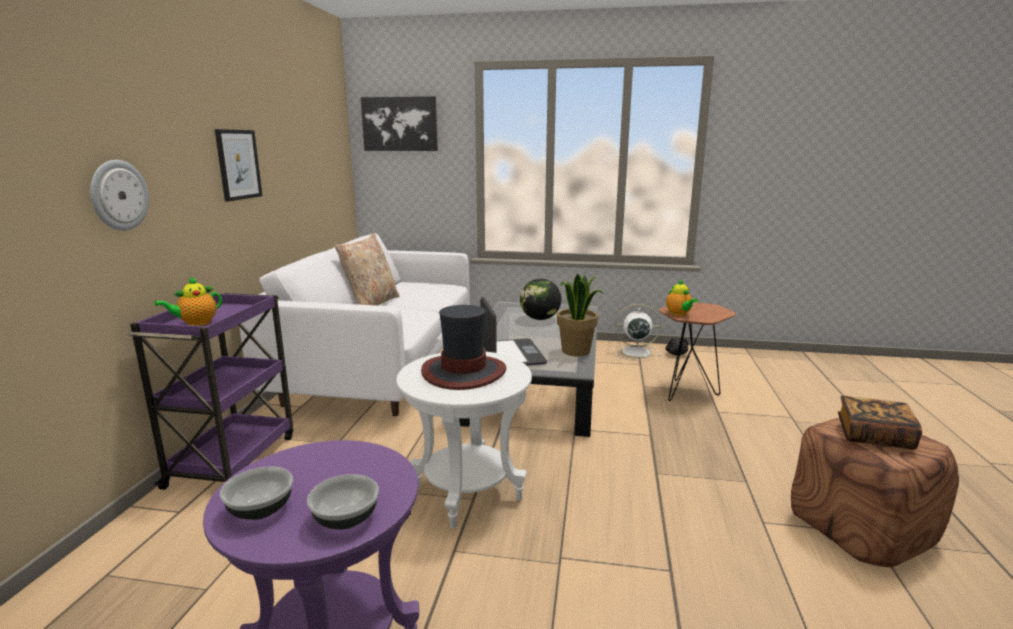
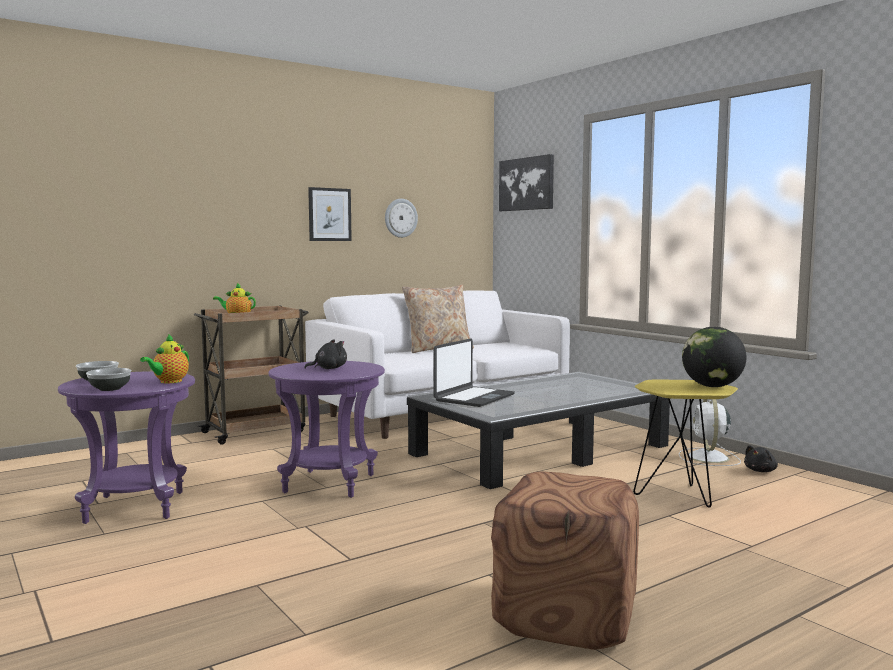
camera: 45 degrees right, 10 degrees down
(118, 195) = (212, 226): wall clock -> wall clock (400, 218)
(234, 459) = (255, 431): purple cart -> brown cart
(463, 372) = (328, 368): hat -> black plush toy
(467, 493) = (329, 484): white side table -> purple side table
(540, 319) = (575, 386): globe -> globe (712, 386)
(576, 351) = (533, 407): potted plant -> none
(634, 352) = (708, 458): white fan -> white fan turned 135 degrees counterclockwise
(679, 314) = (654, 384): teapot -> teapot (169, 382)
(688, 391) = (681, 495): brown side table -> yellow side table
(874, 436) = (562, 486): book -> none

